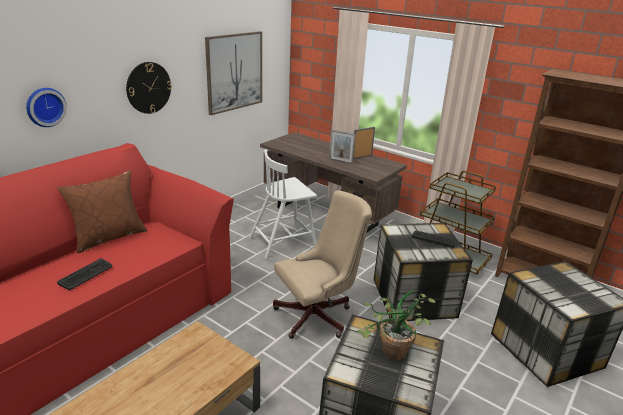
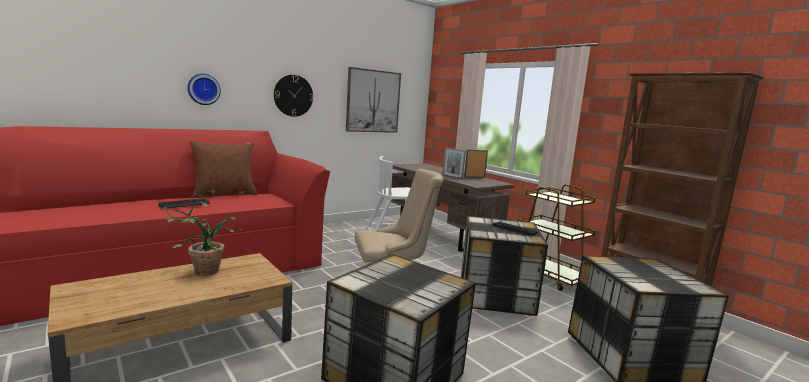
camera: 15 degrees right, 15 degrees down
(390, 355) = (408, 280): potted plant -> potted plant (199, 272)

